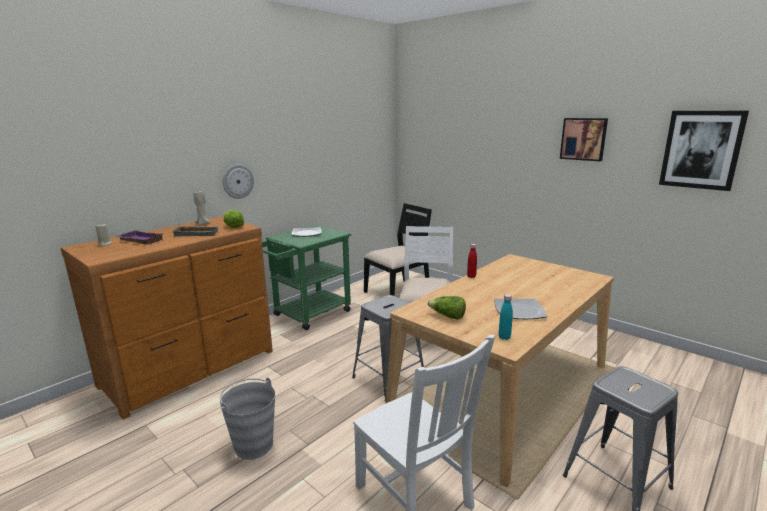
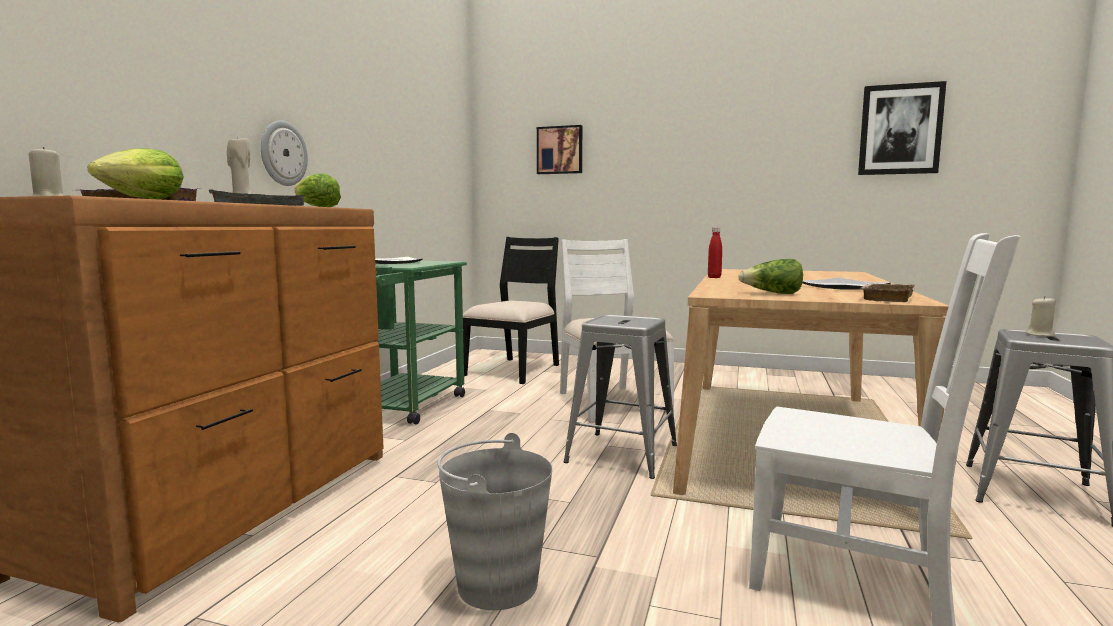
camera: 25 degrees left, 10 degrees down
(124, 255) = (143, 198): none -> lettuce
(504, 337) = (884, 297): turquoise bottle -> beige tray
(583, 139) = (759, 129): picture -> picture (560, 150)
(634, 381) = (1040, 335): none -> beige candle

